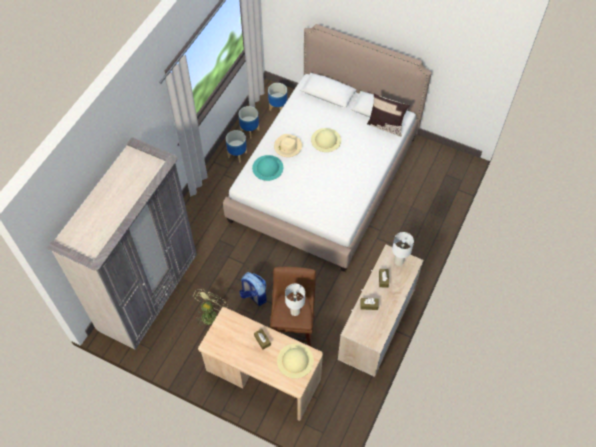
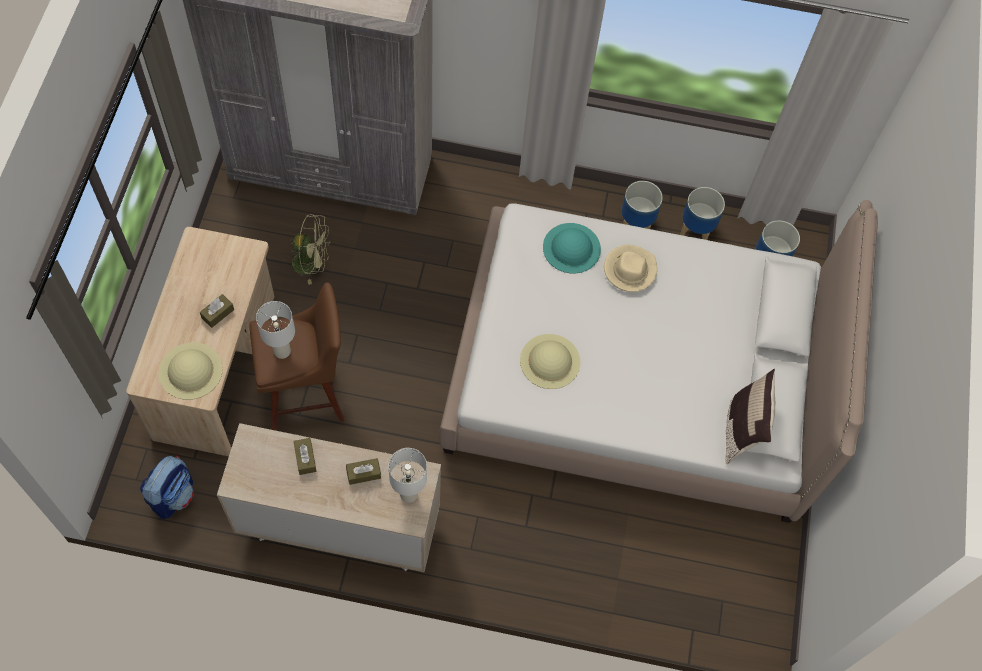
camera: 70 degrees right, 5 degrees up
(254, 296) = (360, 318): backpack -> backpack (173, 495)
(326, 140) = (669, 330): beige hat -> beige hat (550, 361)

